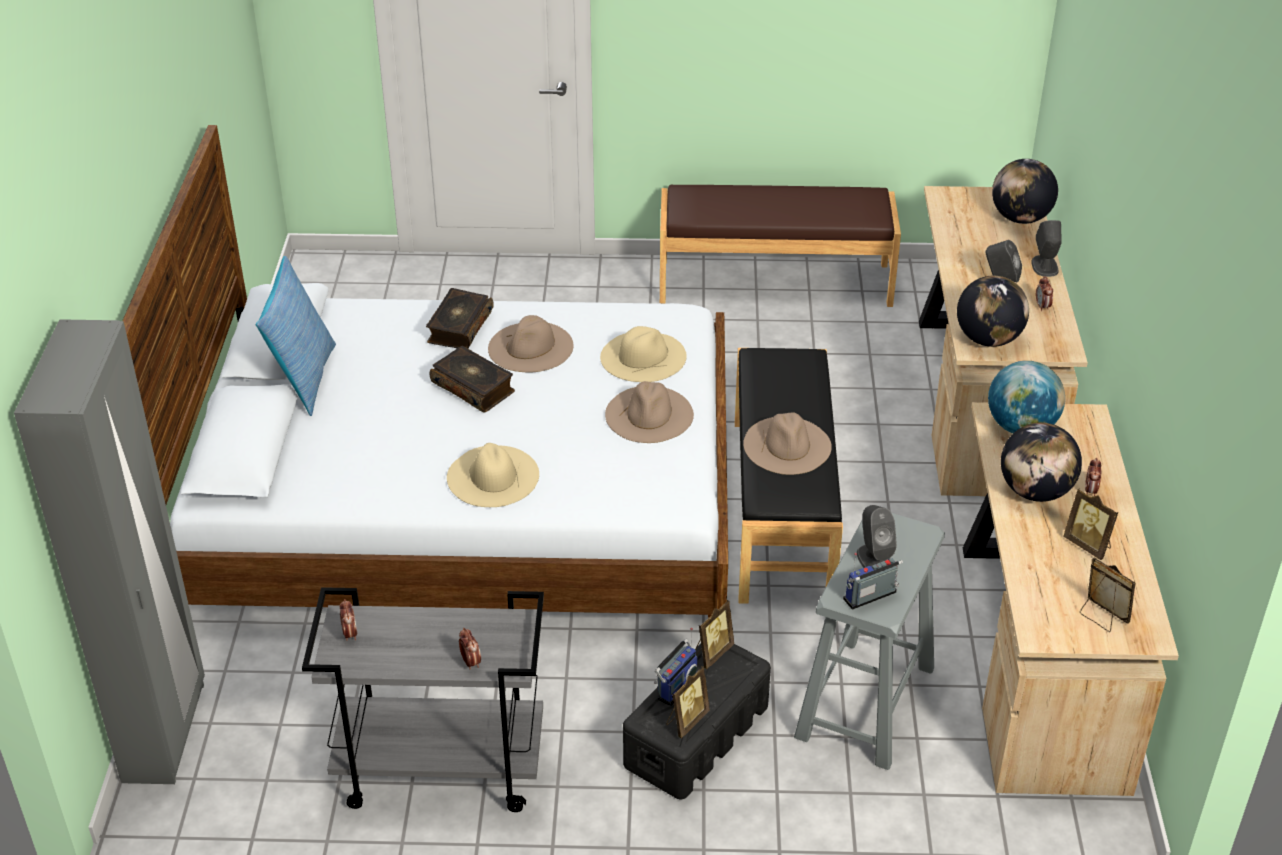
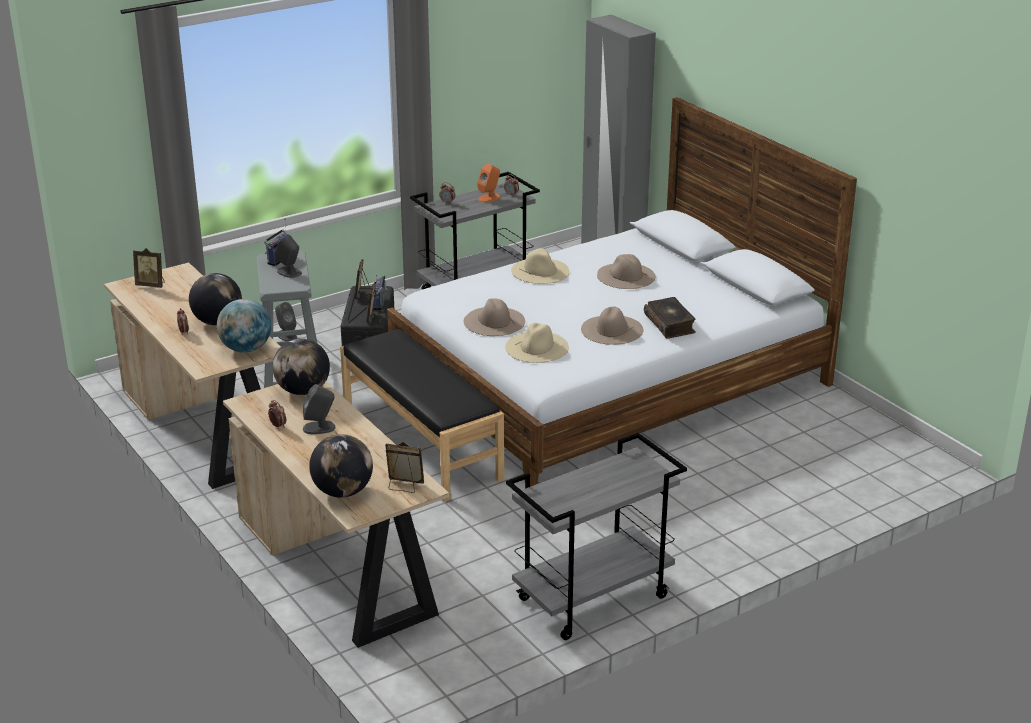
camera: 145 degrees right, 10 degrees down
(303, 379) = (710, 275): pillow -> none
(393, 642) = (489, 198): none -> orange speaker
(473, 387) = (611, 300): book -> none
(774, 282) = (592, 599): brown bench -> grey cart
(787, 445) = (407, 363): beige hat -> beige hat (625, 276)
(1044, 266) = (295, 457): grey speaker -> grey speaker (286, 335)
(1088, 545) = (172, 309): picture frame -> picture frame (404, 486)

